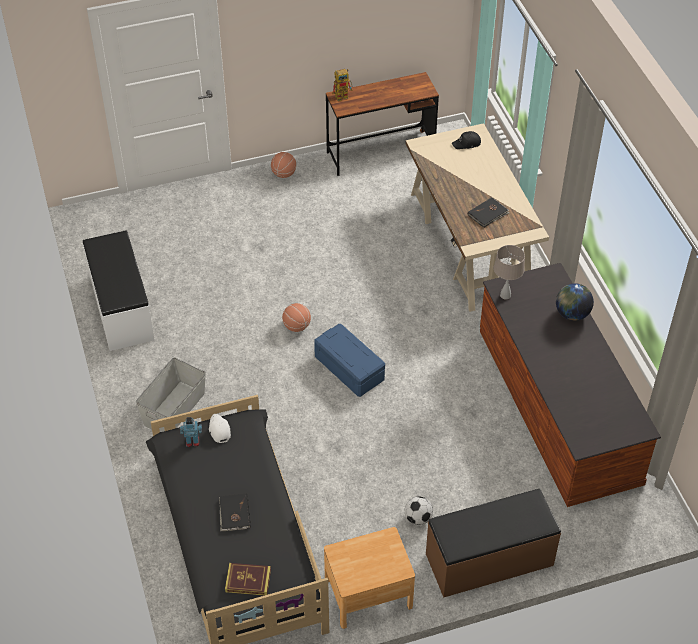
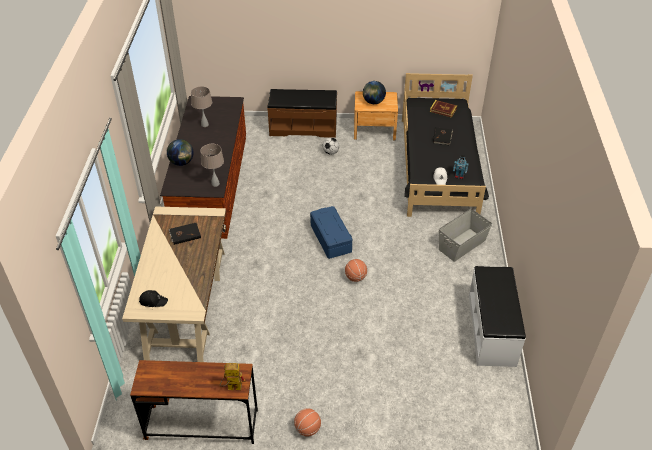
camera: 160 degrees left, 5 degrees down
(372, 556) = (373, 102): none -> globe
(591, 385) = (204, 125): none -> beige table lamp

